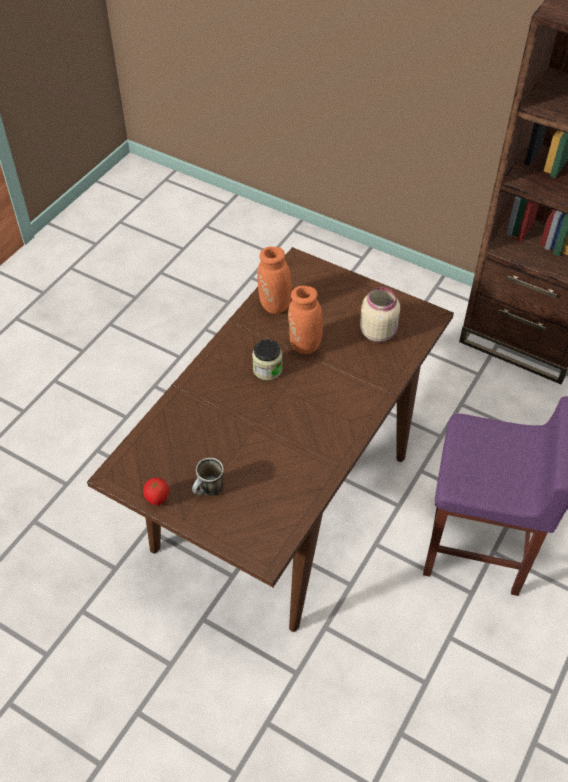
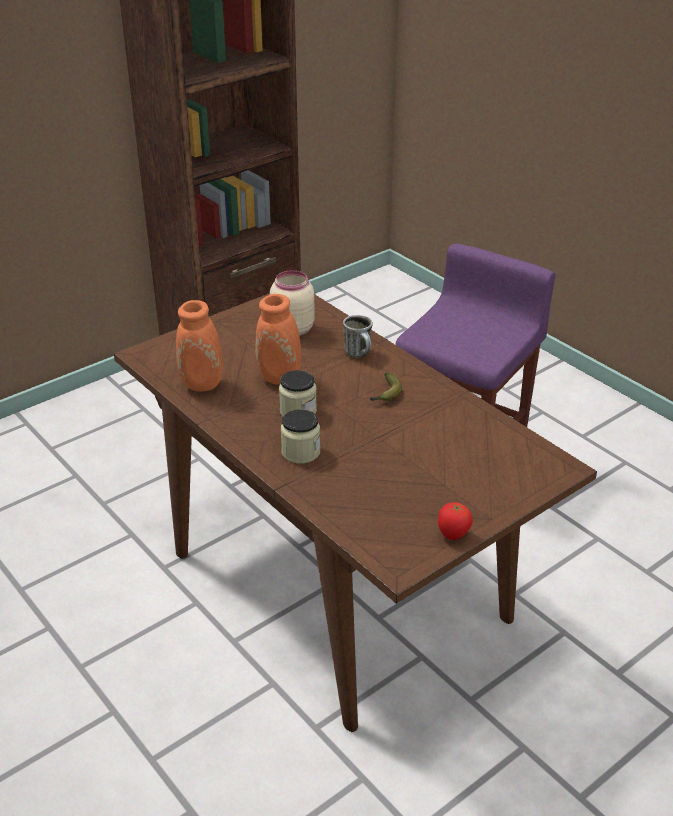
camera: 70 degrees left, 15 degrees down
(209, 491) = (458, 491): mug -> mug (360, 354)
(218, 386) = (300, 452): none -> jar
(315, 416) = (385, 394): none -> banana

